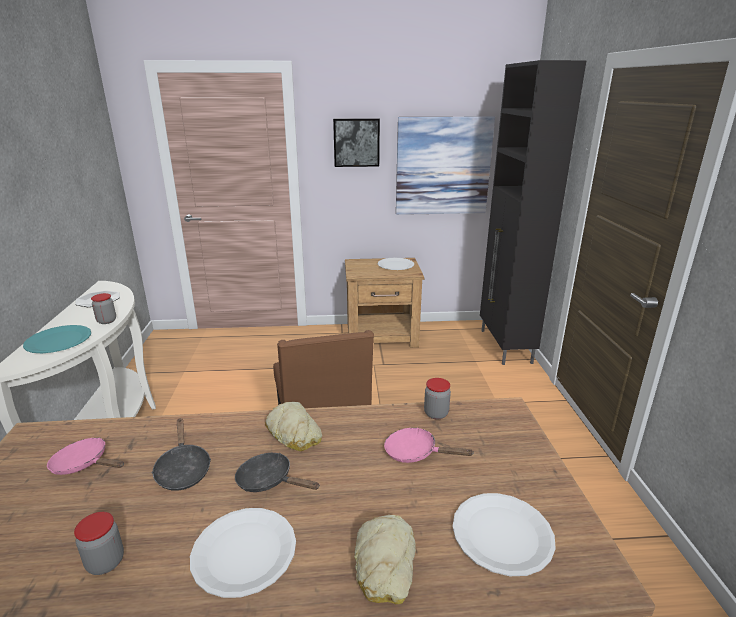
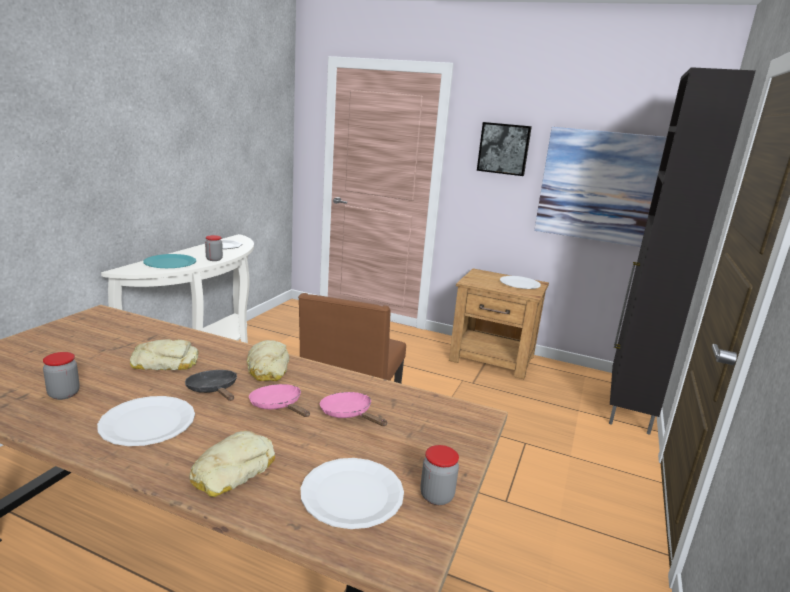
camera: 25 degrees right, 5 degrees down
(84, 464) = (111, 339): pink frying pan -> pink frying pan (278, 406)
(183, 469) = (165, 363): black frying pan -> bread
(436, 413) = (403, 395): jar -> jar (436, 496)

